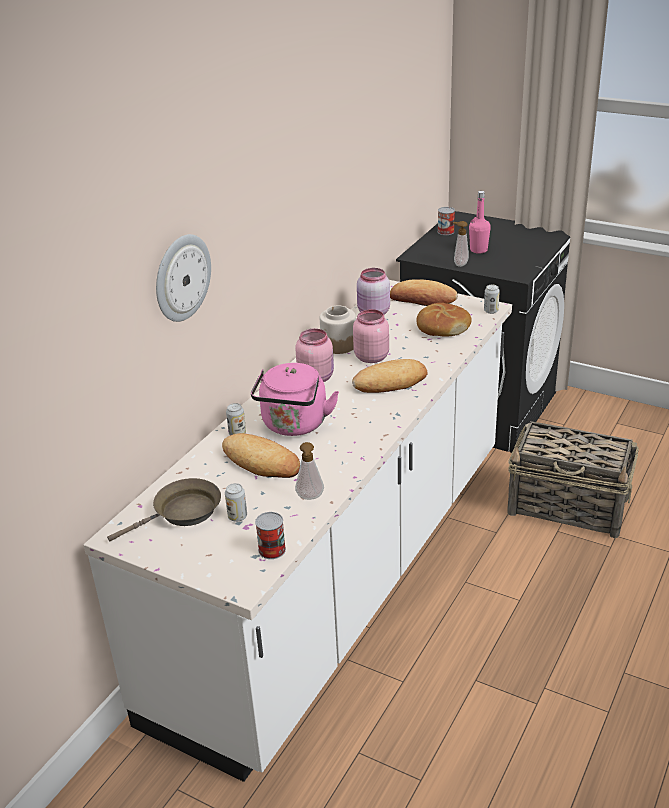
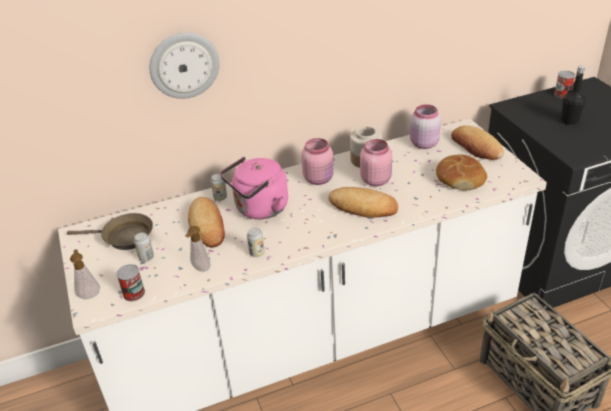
camera: 40 degrees right, 5 degrees up
(459, 264) = (535, 128): soap dispenser -> soap dispenser (89, 294)
(478, 250) = (569, 121): pink bottle -> black bottle
(491, 311) = (519, 181): can -> can (257, 253)

